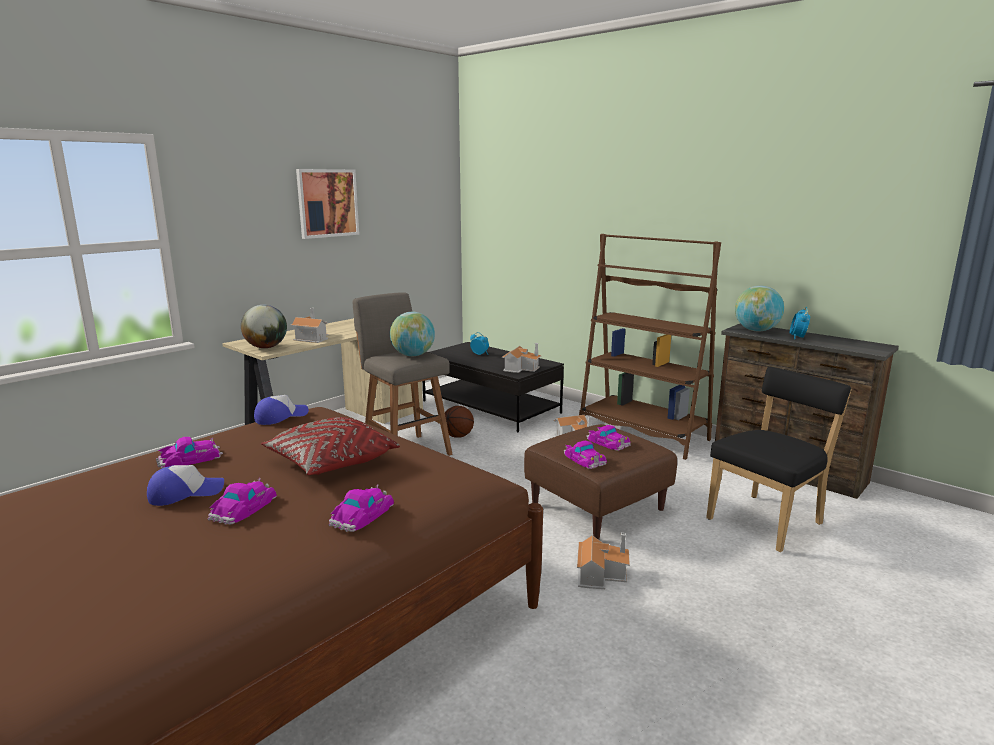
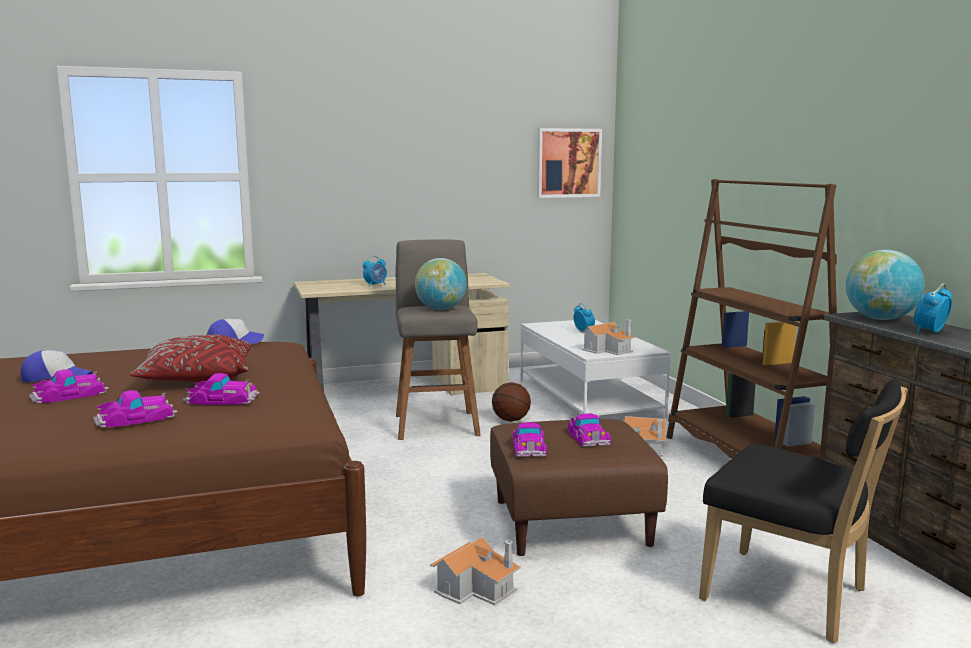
camera: 30 degrees right, 5 degrees down
(190, 458) = (109, 358): toy car -> toy car (222, 399)
(266, 347) = (320, 288): globe -> none
(312, 338) = (375, 285): toy house -> alarm clock
(327, 203) = (427, 144): picture -> picture (568, 163)
(490, 407) = (587, 399): black coffee table -> white coffee table
(768, 520) = (791, 597): black chair -> black chair turned 45 degrees clockwise

